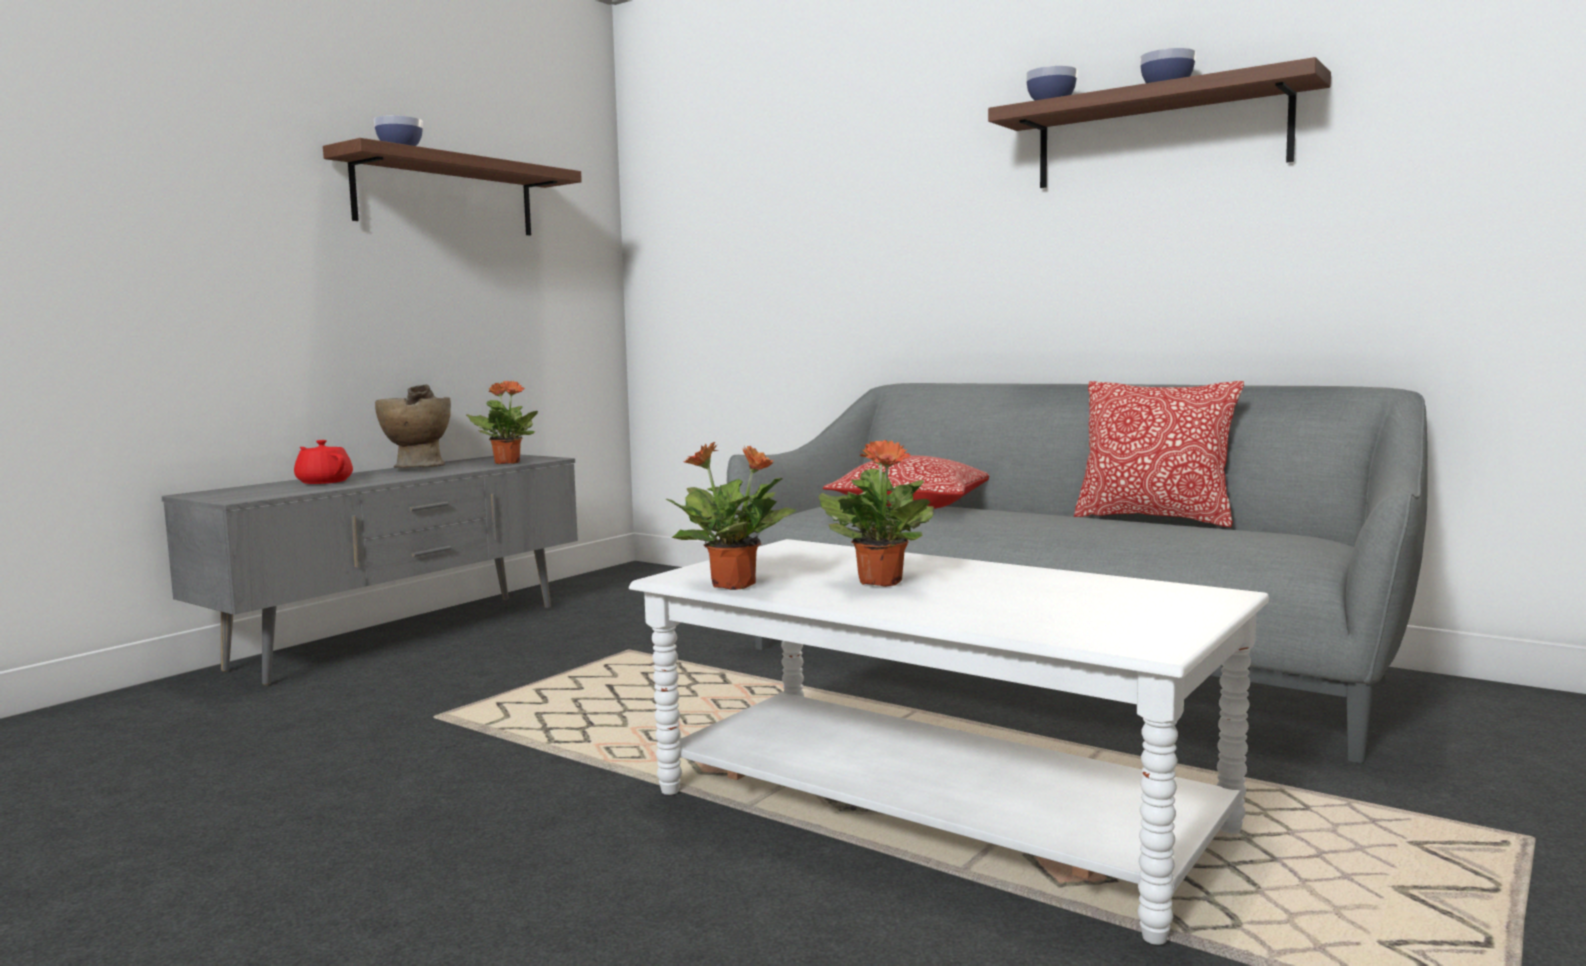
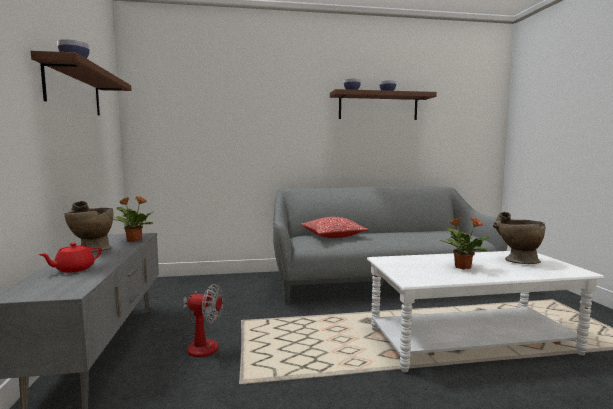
camera: 45 degrees left, 0 degrees up
(324, 482) = (74, 269): red teapot -> red teapot turned 45 degrees counterclockwise
(508, 662) = (200, 344): none -> fan
(735, 585) = (439, 279): potted plant -> none
(1081, 598) = (515, 260): none -> beige vase
(1155, 518) = (405, 230): pillow -> none

